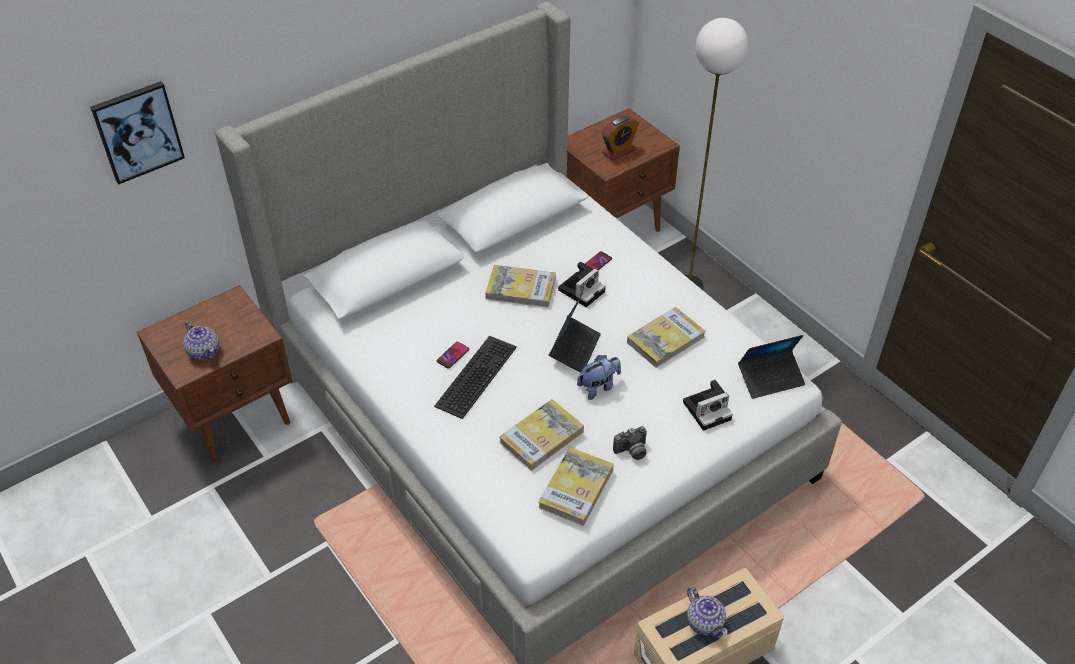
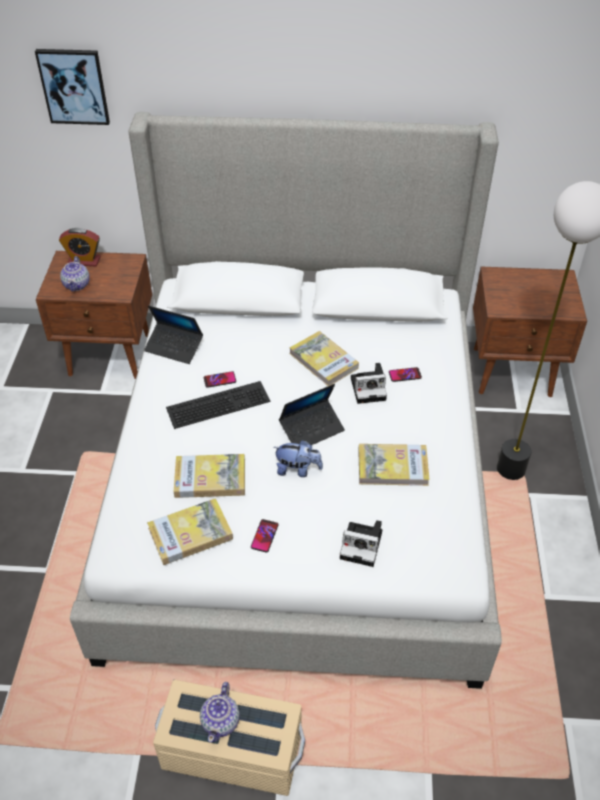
camera: 40 degrees right, 0 degrees up
(619, 151) = (525, 299): alarm clock -> alarm clock (84, 261)
(632, 452) = (264, 536): camera -> phone
(770, 378) = (448, 556): laptop -> laptop (174, 347)

